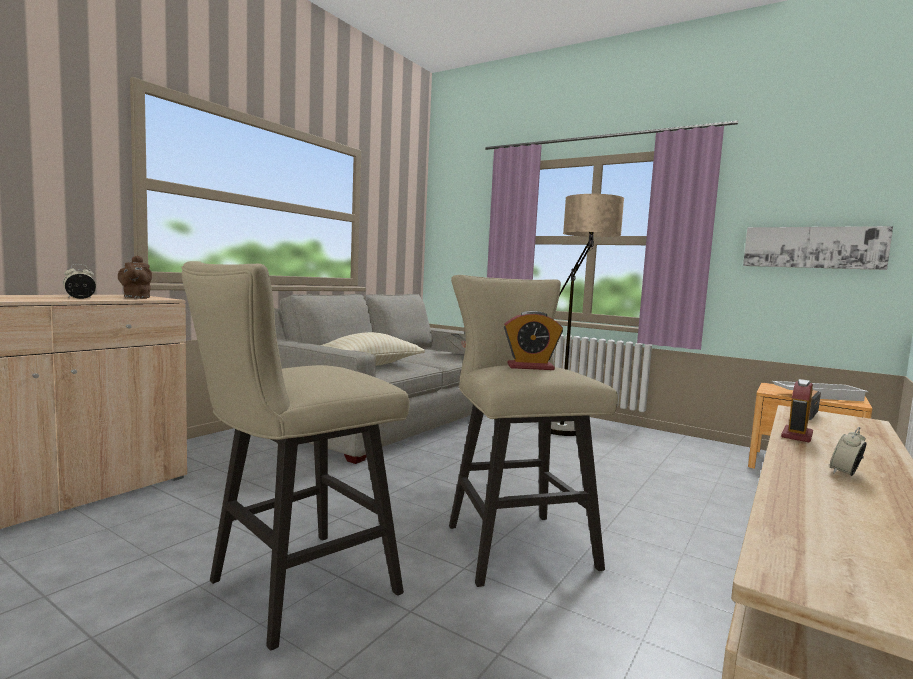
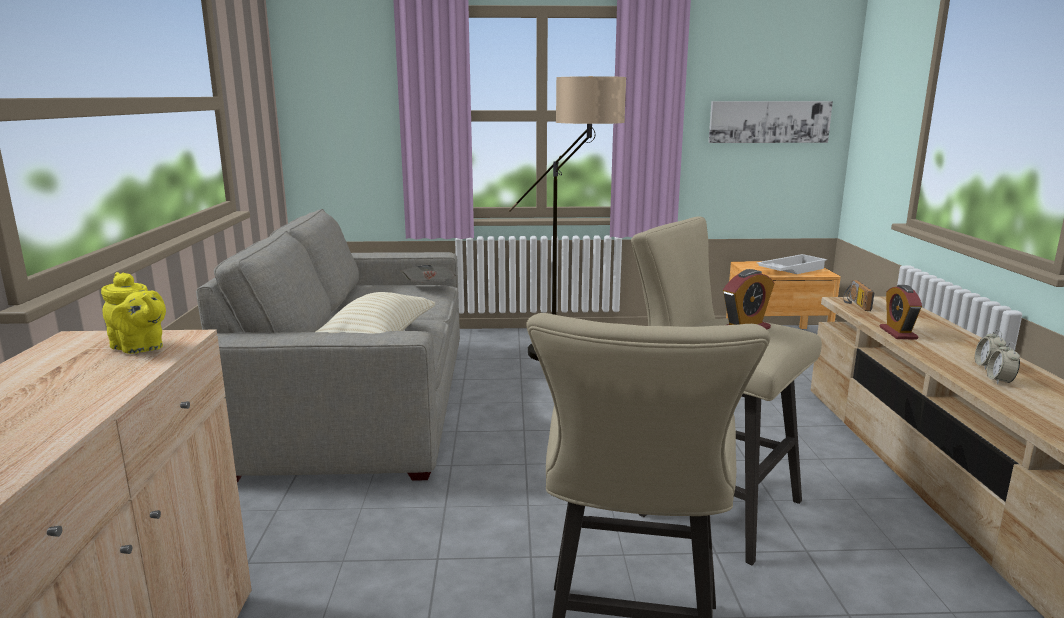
camera: 35 degrees left, 10 degrees up
(80, 298) = (91, 383): alarm clock -> alarm clock (999, 381)
(136, 298) = (139, 348): brown teapot -> yellow teapot

